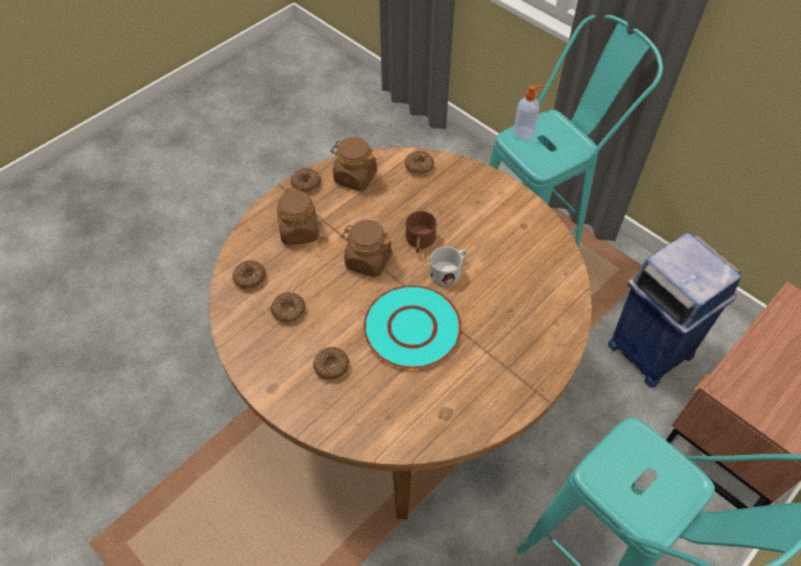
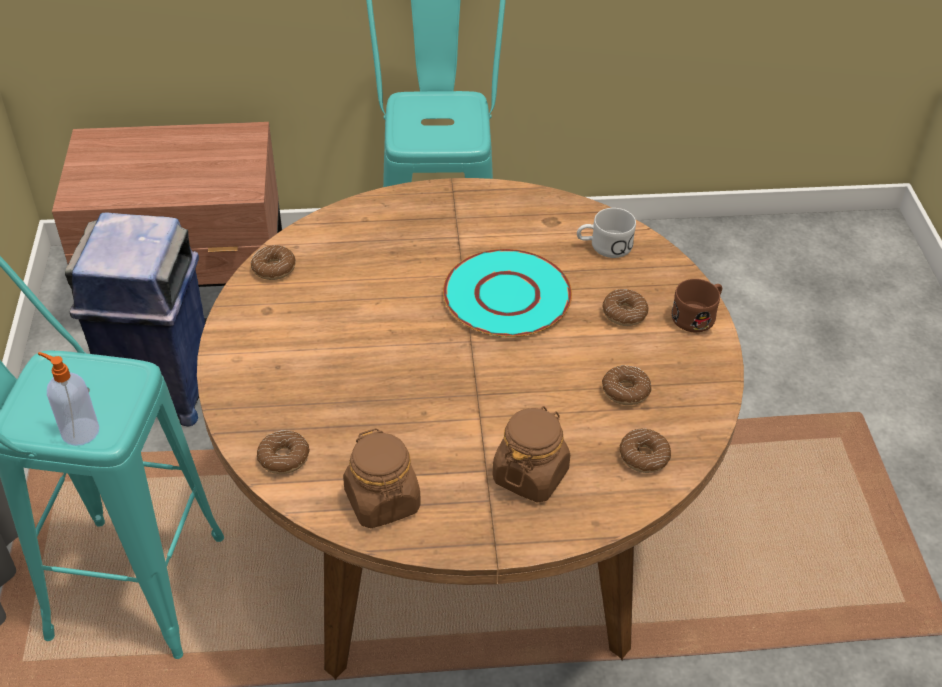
camera: 140 degrees left, 10 degrees down
(306, 184) = (458, 538): donut -> donut (274, 268)
(367, 260) = (482, 386): brown jar -> none
(419, 242) = (400, 367): brown mug -> brown mug (698, 315)
(449, 270) = (405, 320): white mug -> white mug (604, 246)

